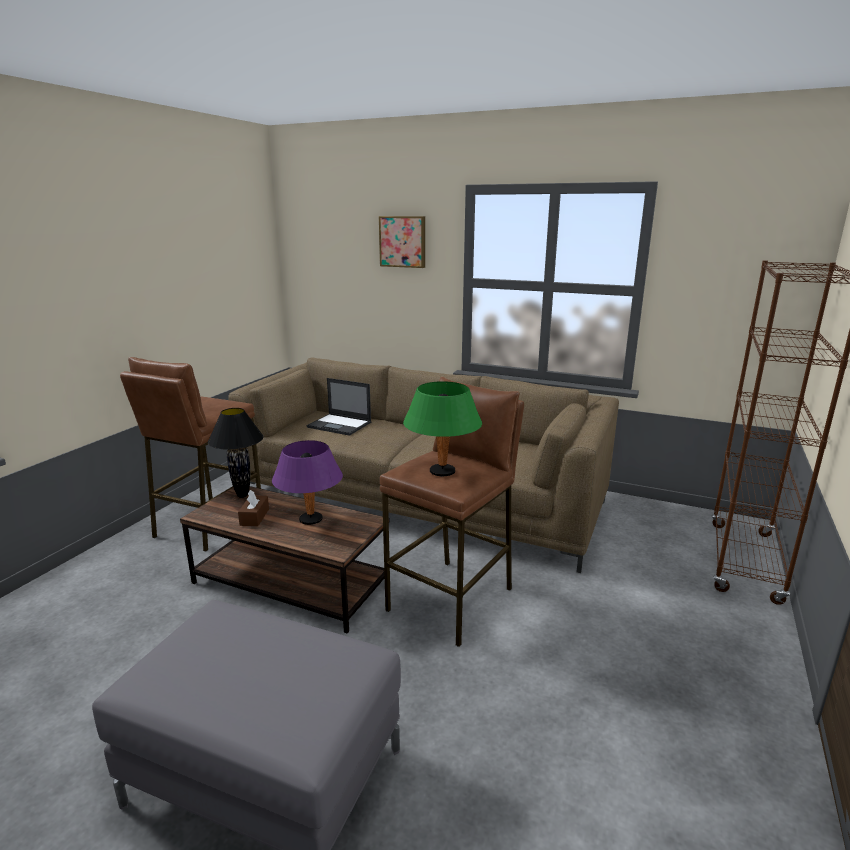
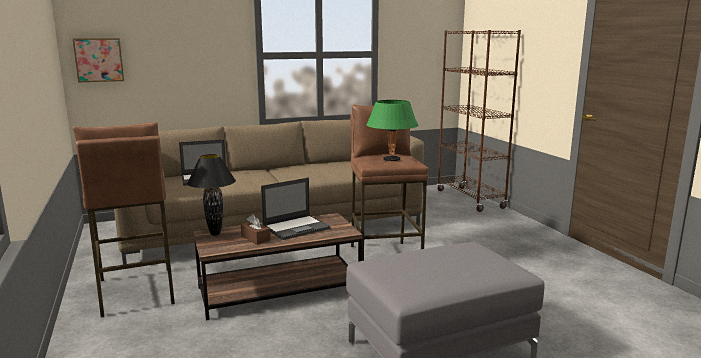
camera: 45 degrees left, 5 degrees down
(311, 520) = (297, 227): purple table lamp -> laptop
(403, 241) = (200, 25): picture -> picture (99, 59)

